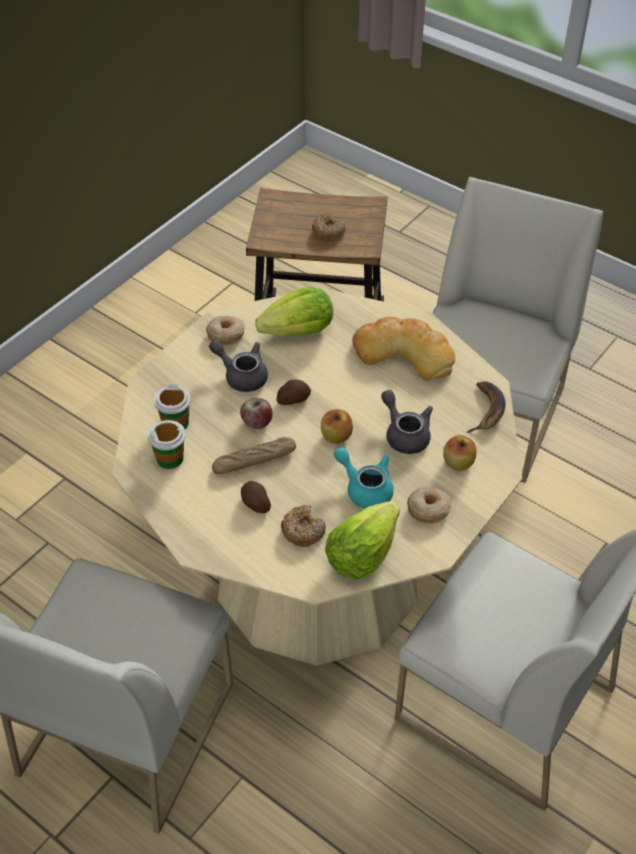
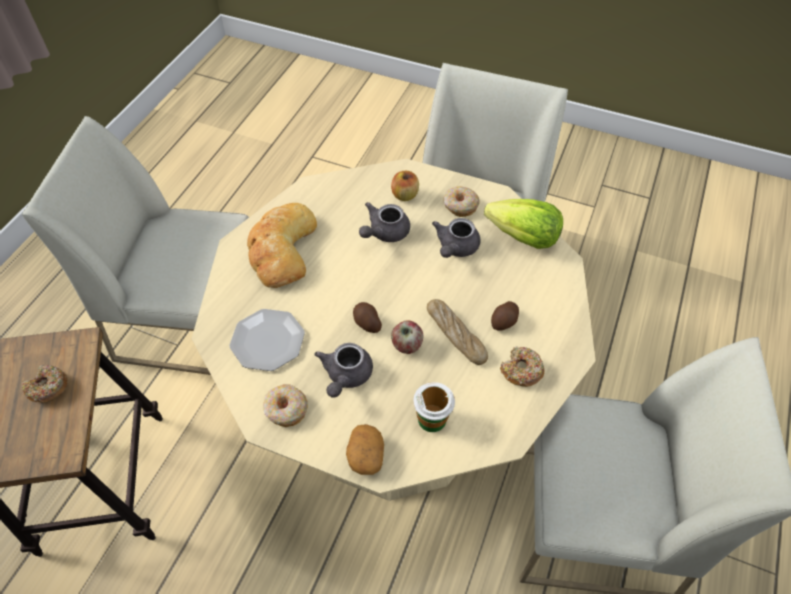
camera: 105 degrees left, 5 degrees up
(163, 375) = (365, 455): none -> potato
(170, 458) = (480, 408): cup -> none
(299, 332) = (268, 340): lettuce -> plate
(303, 530) = (517, 280): donut -> donut (521, 371)
(336, 436) = (403, 279): apple -> none
(365, 488) = (455, 248): turquoise teapot -> grey teapot
(486, 410) = (340, 186): banana -> none

